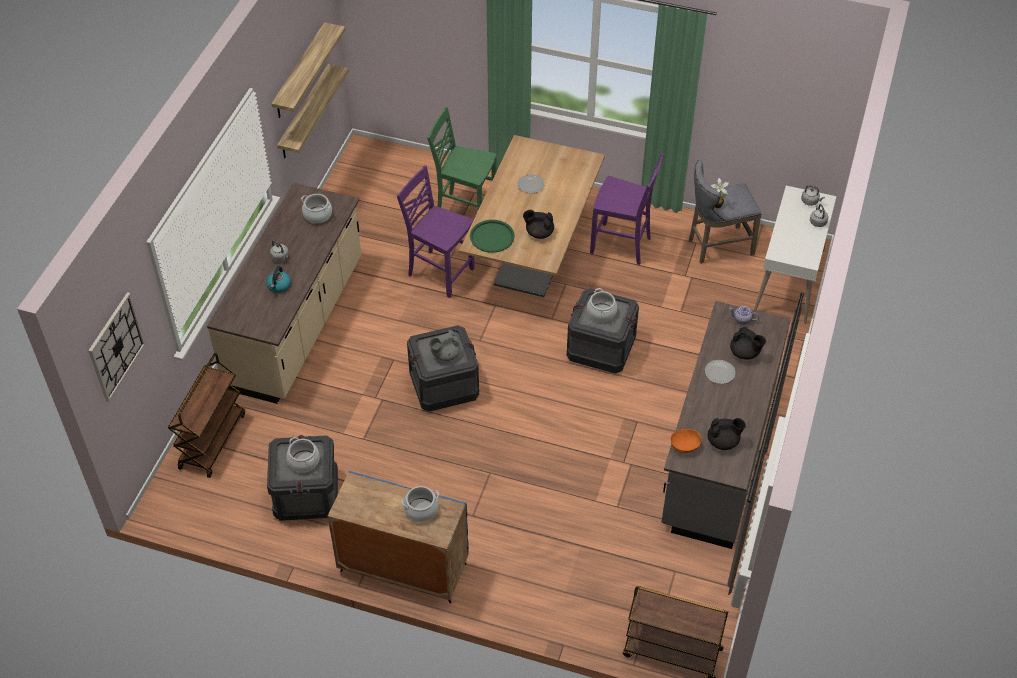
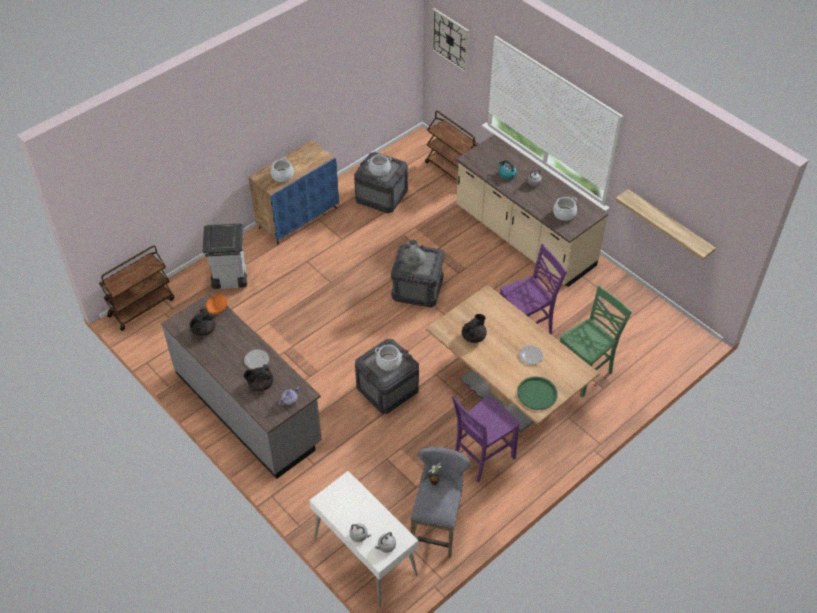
camera: 120 degrees right, 0 degrees up
(299, 72) = (678, 195): shelf -> none
(492, 237) = (488, 308): green tray -> green tray (537, 394)
(558, 582) = (229, 279): none -> grey trash can

